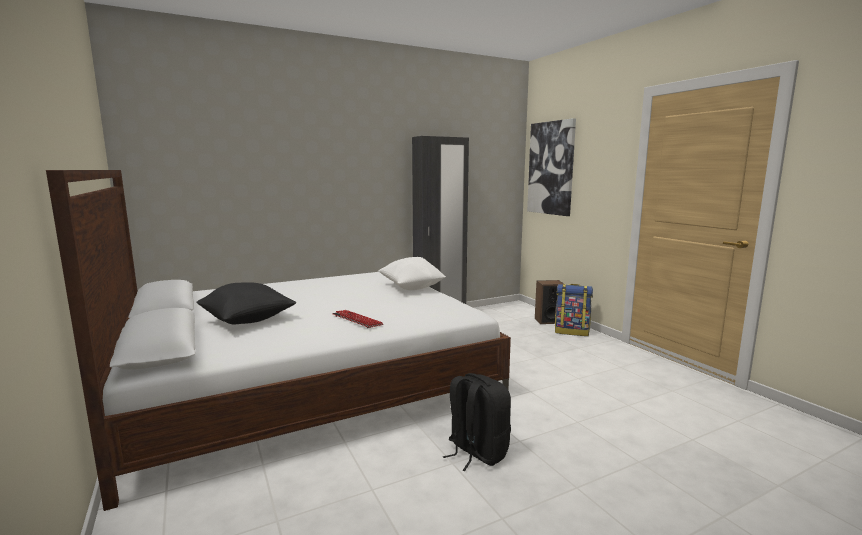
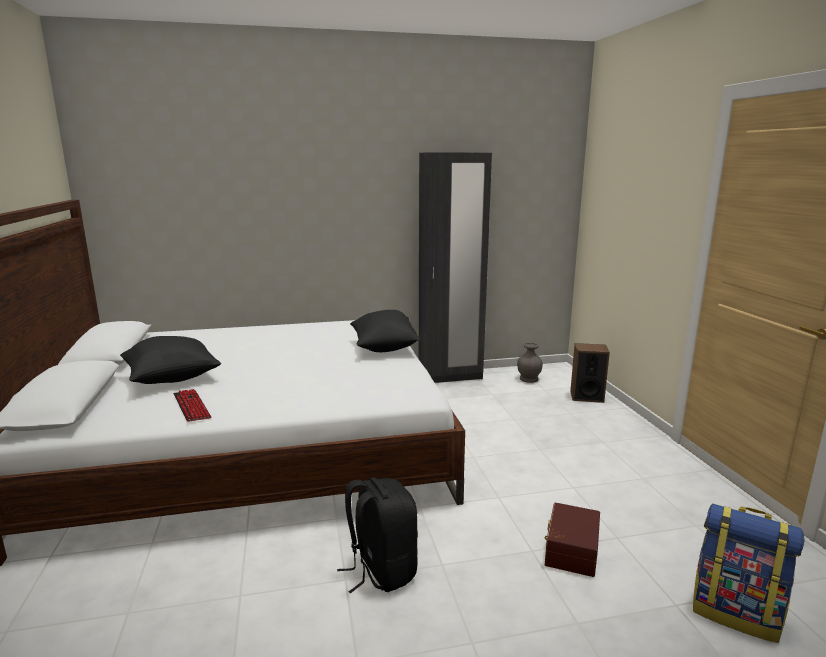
camera: 15 degrees right, 5 degrees up
(357, 320) = (281, 391): keyboard -> keyboard (191, 406)
(411, 288) = (384, 348): white pillow -> black pillow
(499, 313) = (528, 378): none -> grey vase
(551, 168) = (609, 193): picture -> none
(572, 331) = (609, 416): backpack -> backpack (736, 612)
(602, 417) = (570, 550): none -> brown storage box

